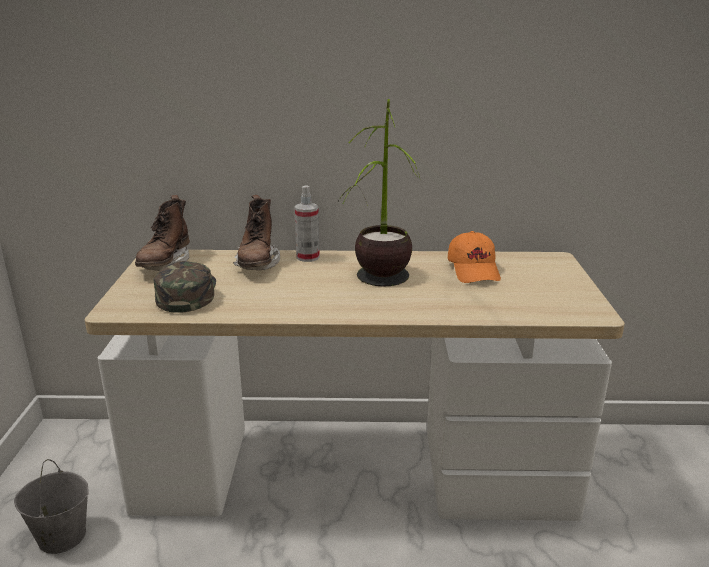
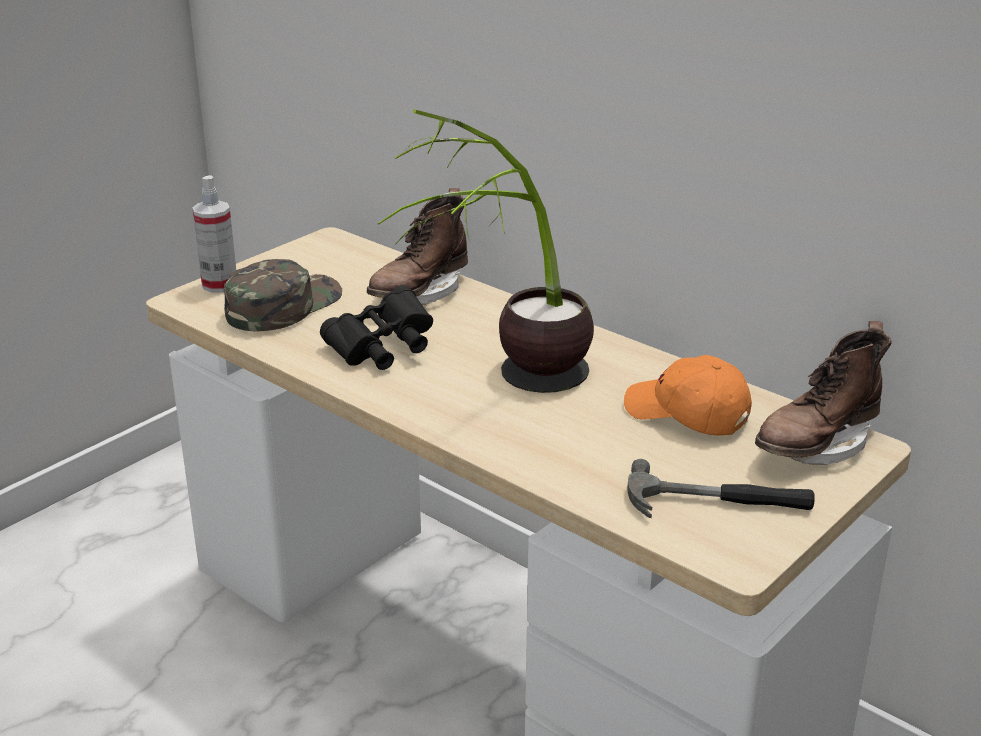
camera: 40 degrees right, 5 degrees up
(61, 537) = (125, 558): grey bucket -> none
(165, 264) = (320, 256): brown boot -> brown boot (816, 445)
(285, 294) = (382, 350): none -> black binoculars
(308, 257) = (495, 306): spray bottle -> spray bottle (219, 284)
(474, 270) = (686, 414): orange cap -> orange cap turned 90 degrees clockwise
(549, 297) = (718, 503): none -> hammer

